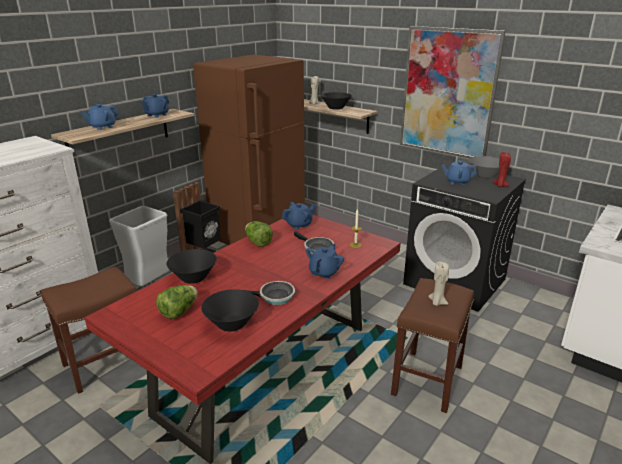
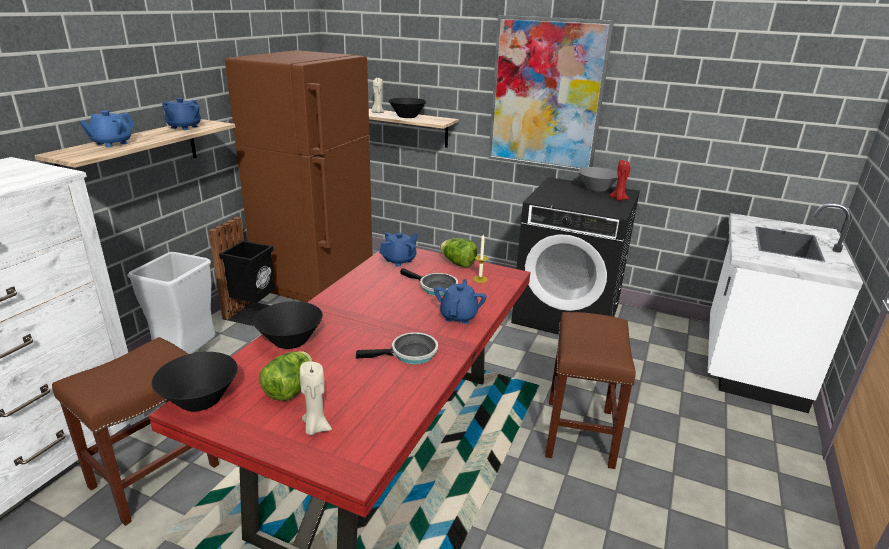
camera: 15 degrees left, 0 degrees up
(231, 324) = (370, 397): black bowl -> black bowl (200, 400)
(258, 242) = (357, 286): lettuce -> lettuce (458, 263)
(437, 302) = (597, 339): beige candle -> beige candle (315, 428)
(457, 182) = (570, 197): blue teapot -> none

